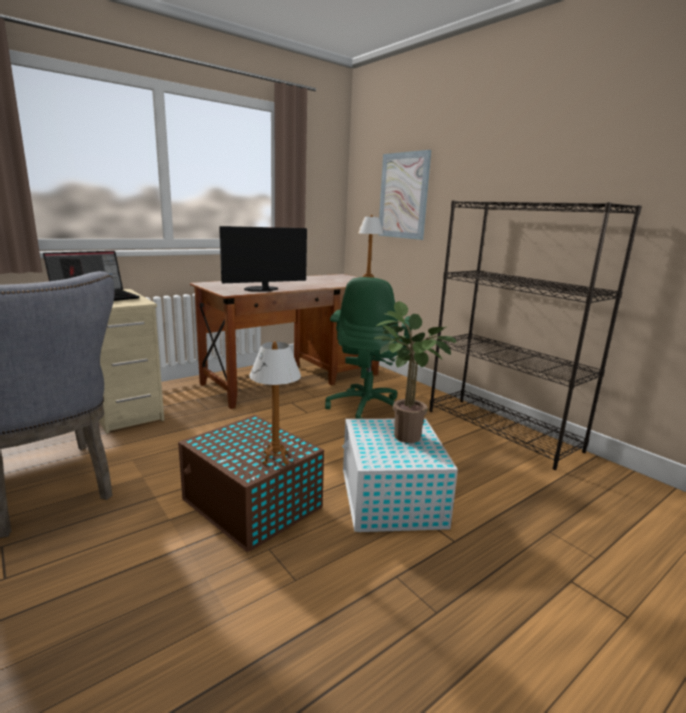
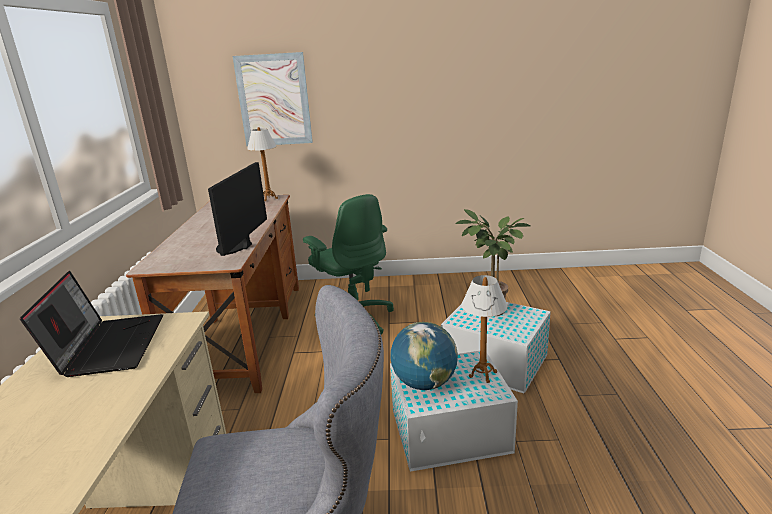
camera: 50 degrees left, 5 degrees up
(235, 435) = (424, 383): none -> globe
(253, 505) = (452, 431): brown storage box -> white storage box
(502, 430) = (451, 283): black bookcase -> none

